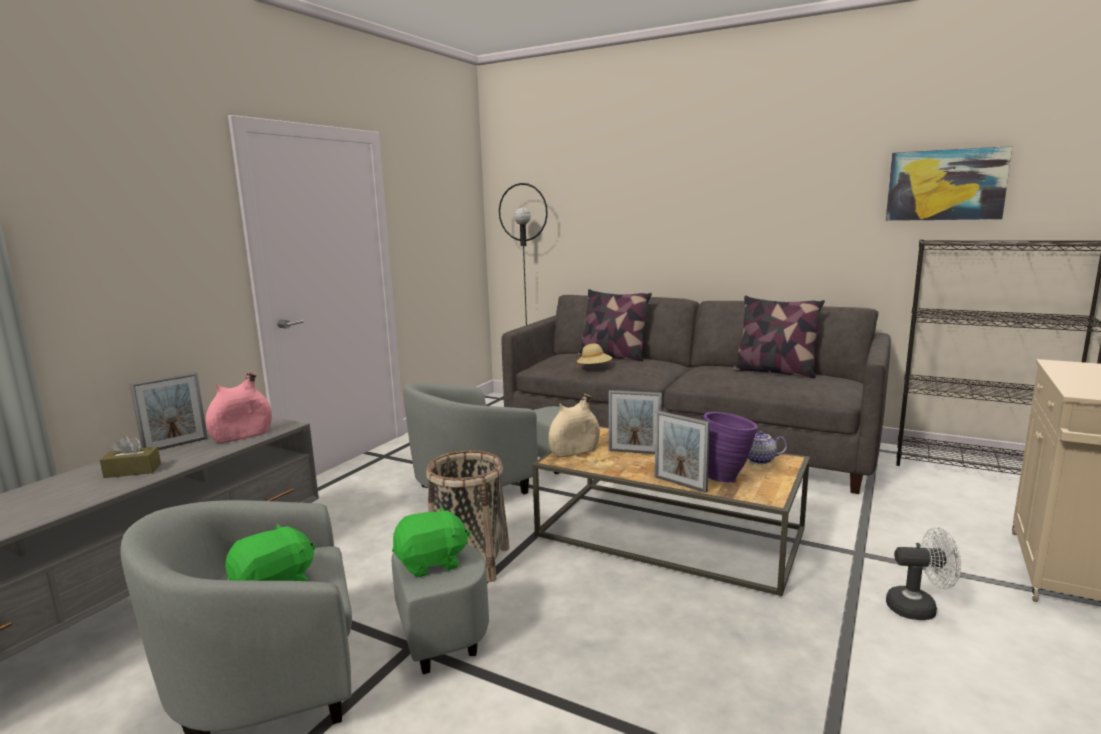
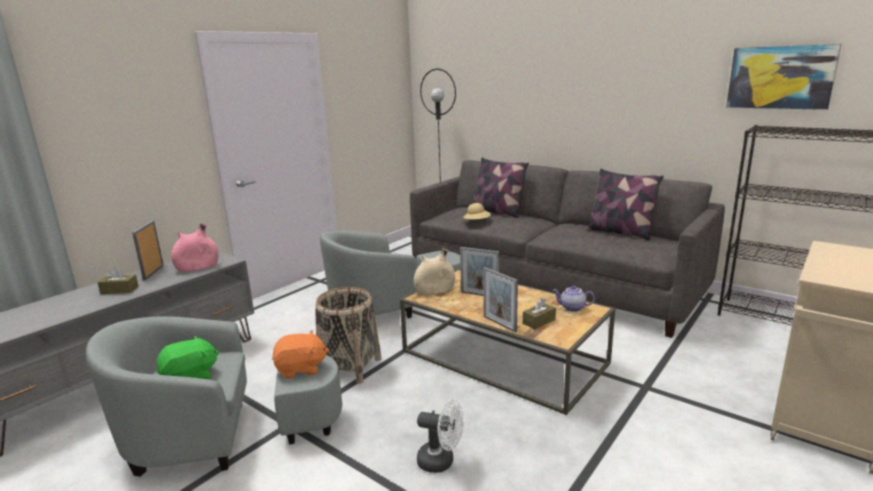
camera: 10 degrees right, 5 degrees up
(176, 445) = (153, 272): picture frame -> picture frame turned 120 degrees clockwise
(431, 563) = (301, 369): green plush toy -> orange plush toy
(727, 478) = (539, 321): purple vase -> brown tissue box
(919, 608) = (671, 435): white fan -> white fan (441, 461)

